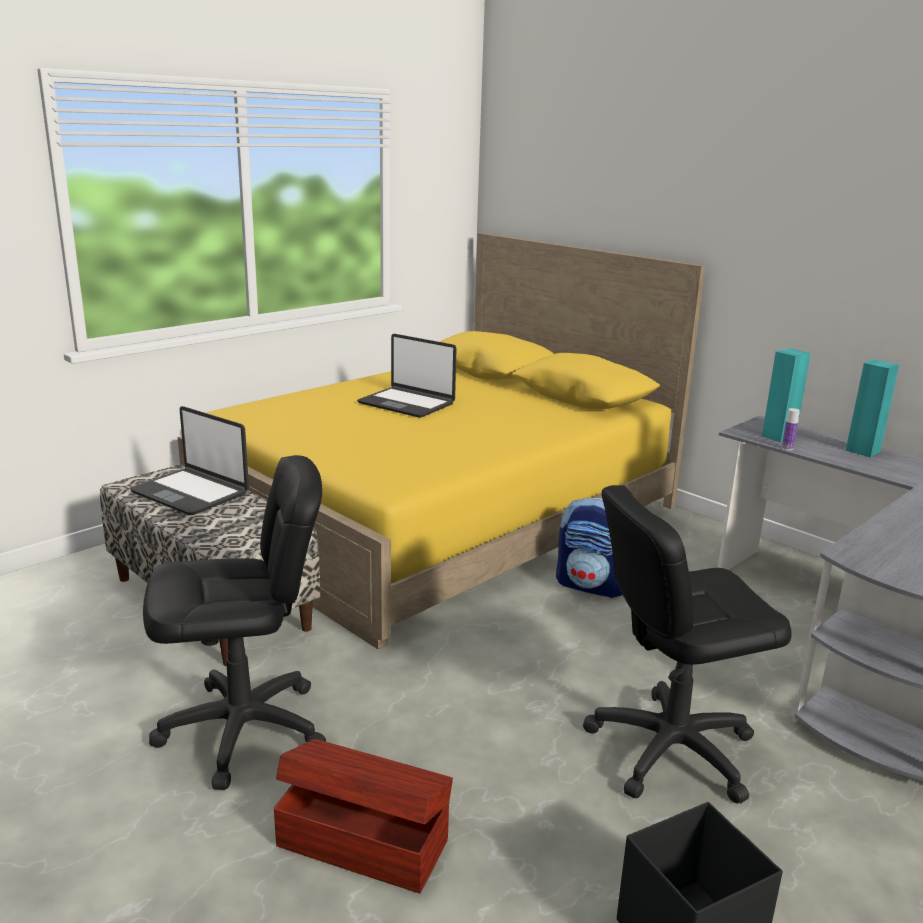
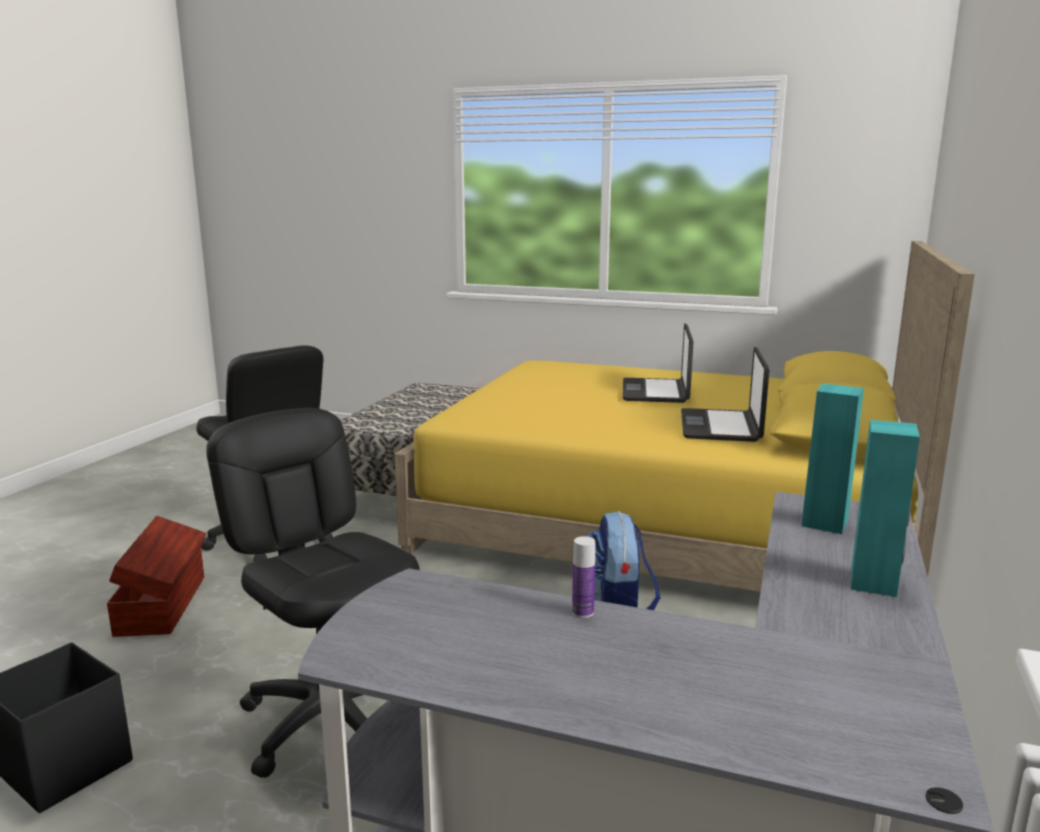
camera: 65 degrees right, 5 degrees down
(191, 492) = (430, 399): laptop -> laptop (721, 427)
(787, 448) = (781, 531): bottle -> bottle (582, 612)

